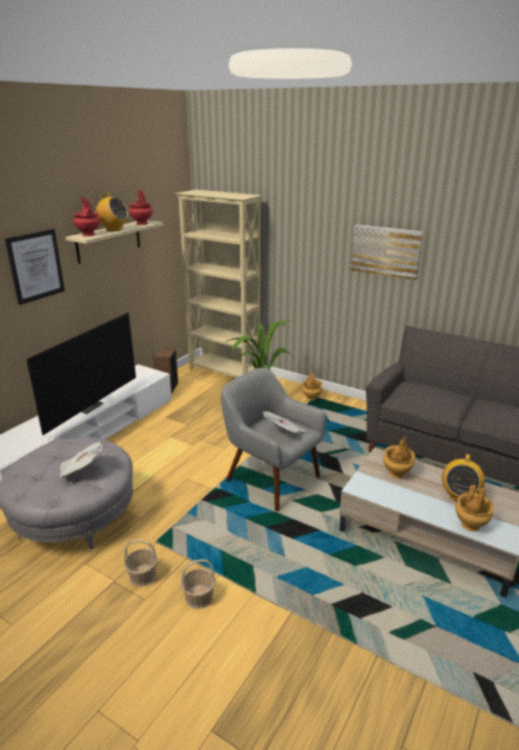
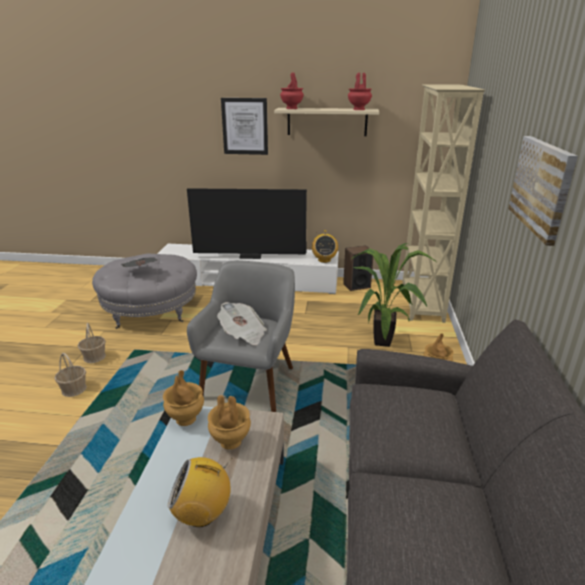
camera: 65 degrees right, 0 degrees up
(113, 229) = (321, 109): radio -> radio (324, 260)
(469, 525) = (135, 533): brown vase -> brown vase (186, 418)

